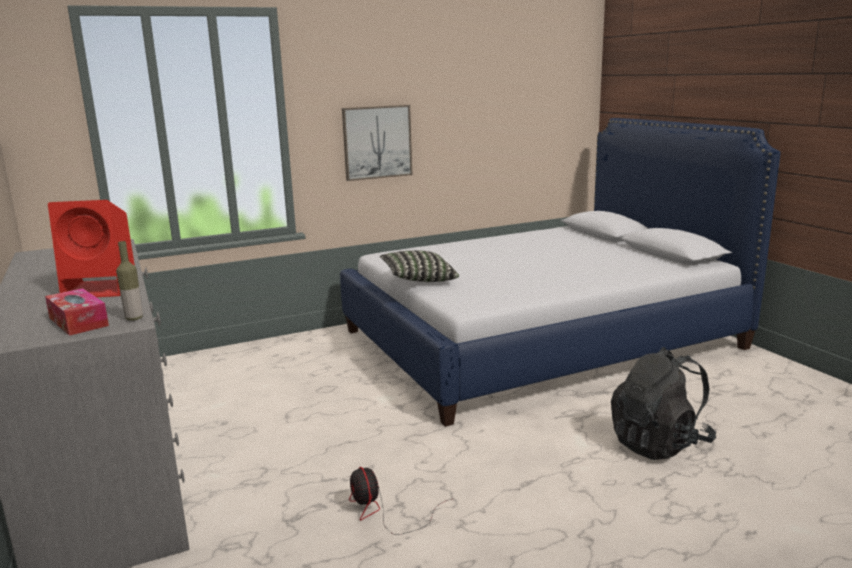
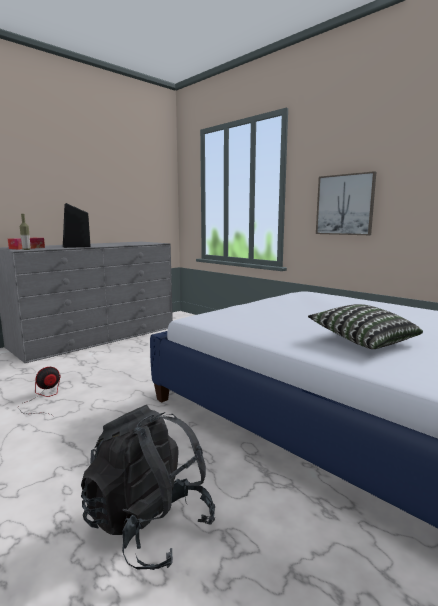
camera: 70 degrees right, 5 degrees down
(102, 289) = (76, 246): red speaker -> black speaker
(418, 280) = (251, 303): pillow -> pillow (363, 340)

